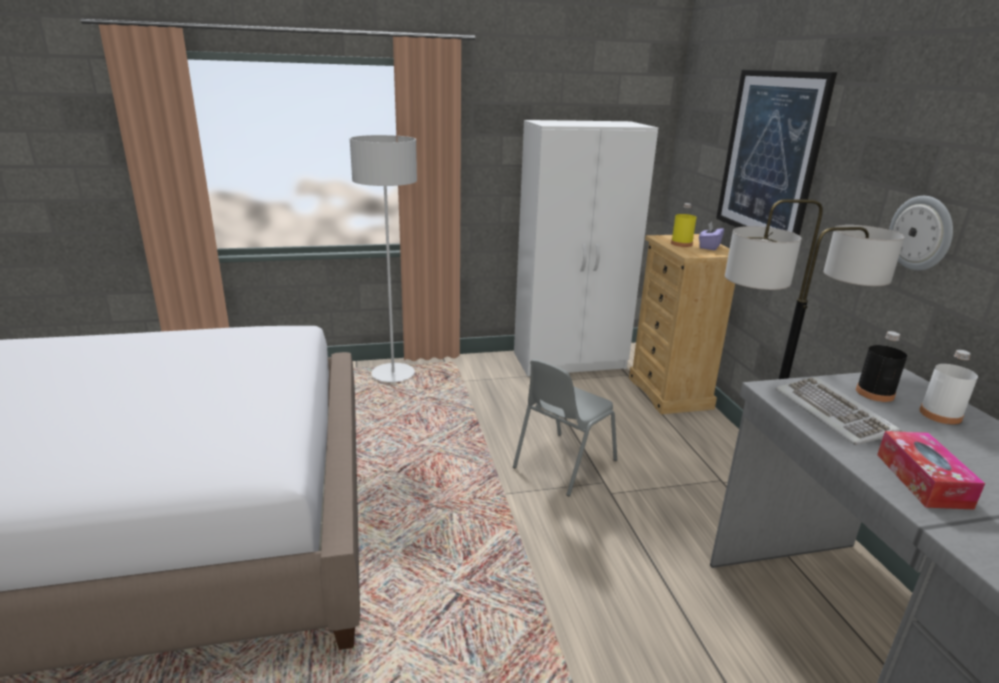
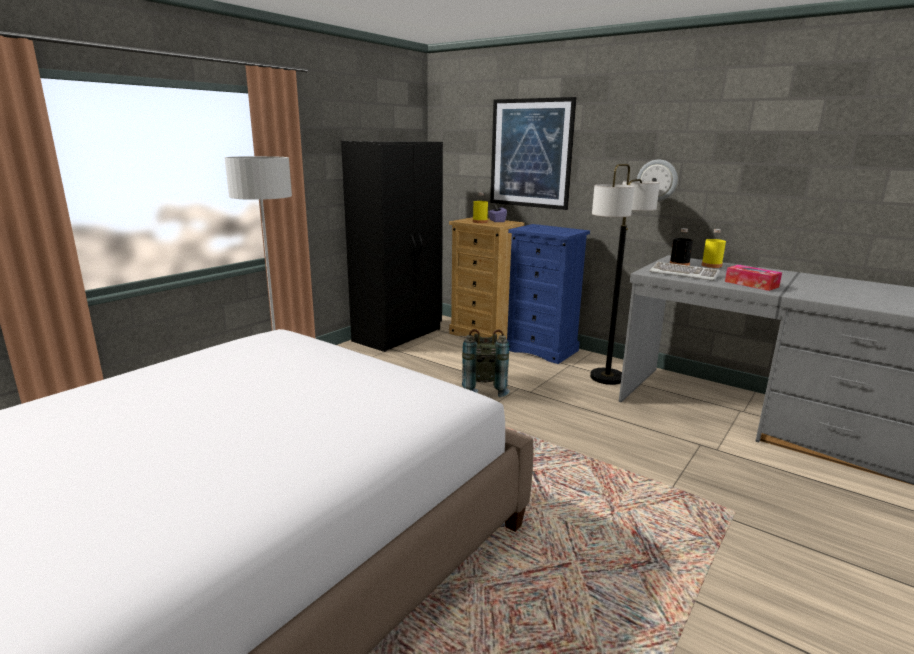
camera: 40 degrees left, 5 degrees down
(563, 464) = (483, 388): grey chair -> grey backpack
(570, 361) = (399, 335): white wardrobe -> black wardrobe
(714, 443) = (542, 350): none -> blue dresser
(940, 415) = (711, 265): white bottle -> yellow bottle

